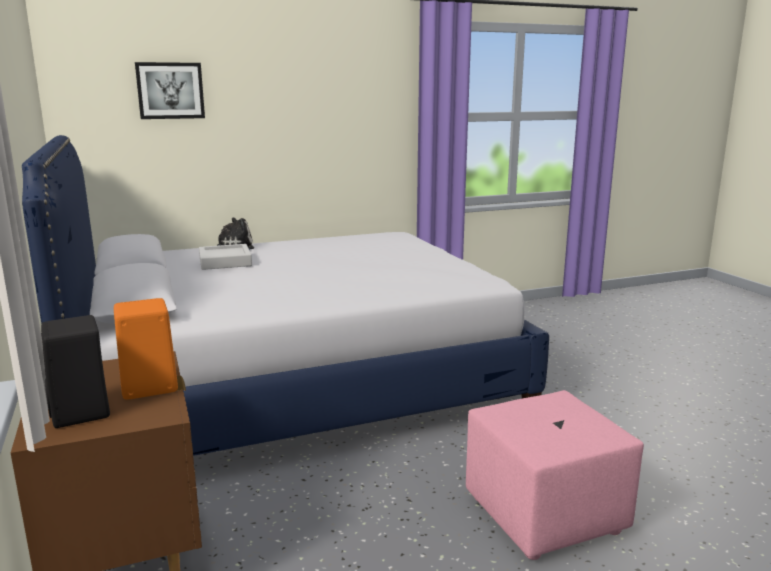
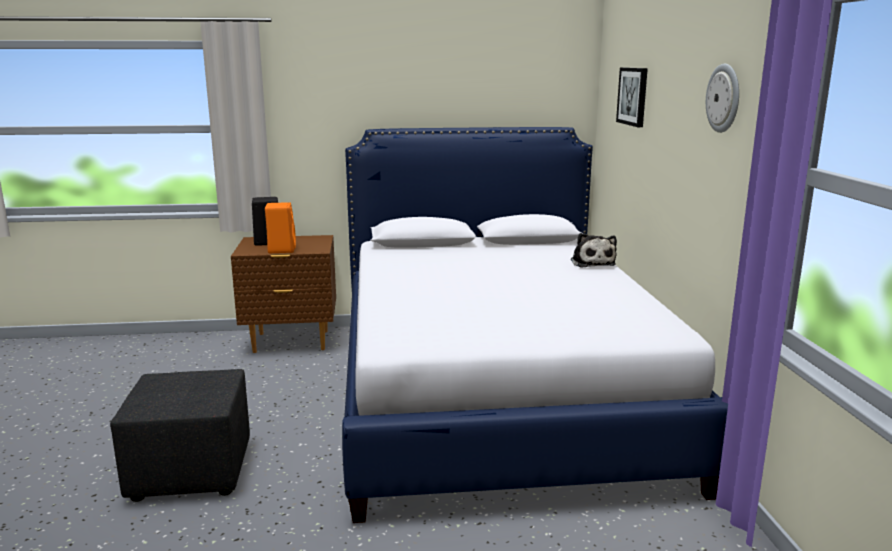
camera: 105 degrees right, 0 degrees up
(225, 262) = (532, 260): grey tray -> none
(345, 83) = (724, 98): none -> wall clock
(542, 515) = (193, 472): pink ottoman -> black ottoman

